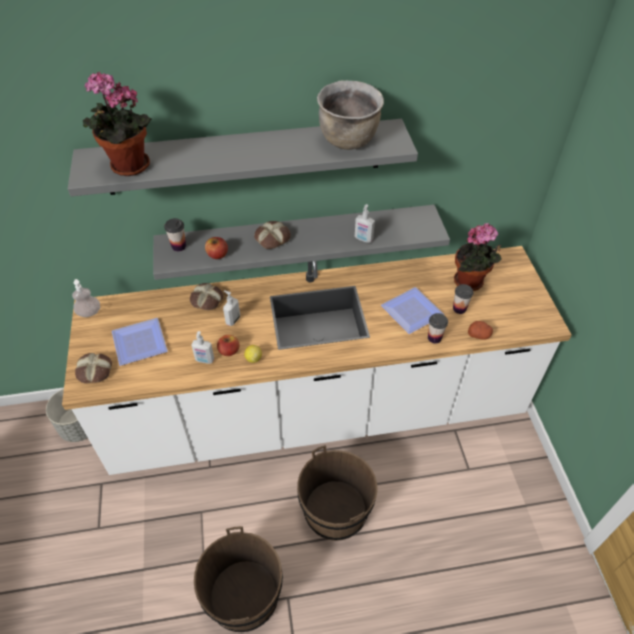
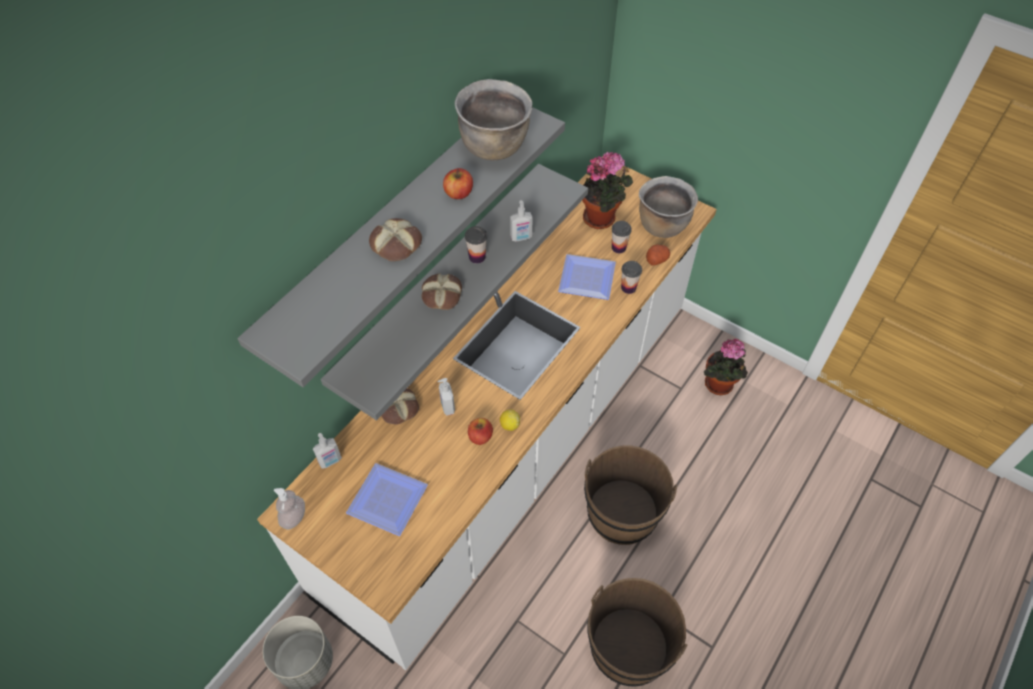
camera: 45 degrees left, 5 degrees up
(94, 371) = (379, 564): bread -> bread (397, 245)
(127, 168) = (330, 315): potted plant -> potted plant (719, 386)
(179, 246) = (363, 370): cup -> cup (477, 257)
(204, 360) = (469, 463): soap dispenser -> soap dispenser (330, 461)
(217, 255) = (412, 349): apple -> apple (459, 193)
(511, 316) = (662, 225): none -> brown cooking pot

